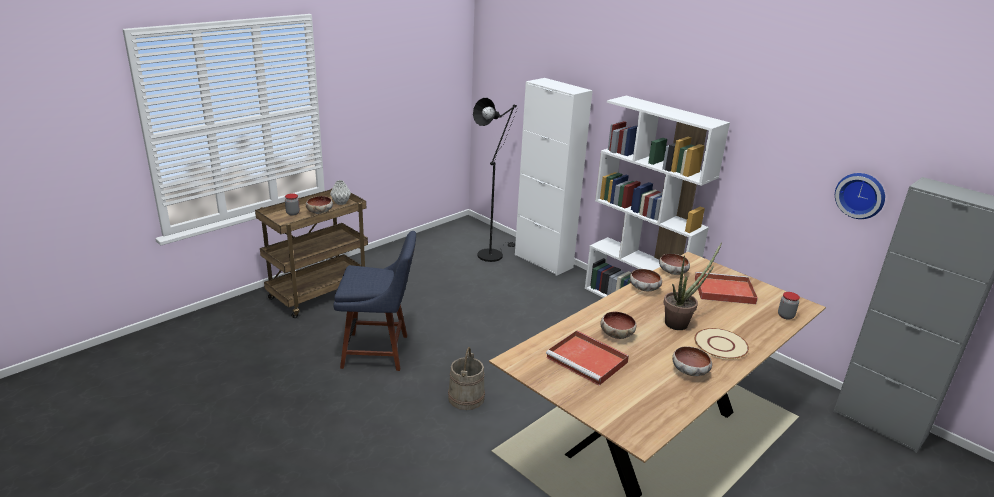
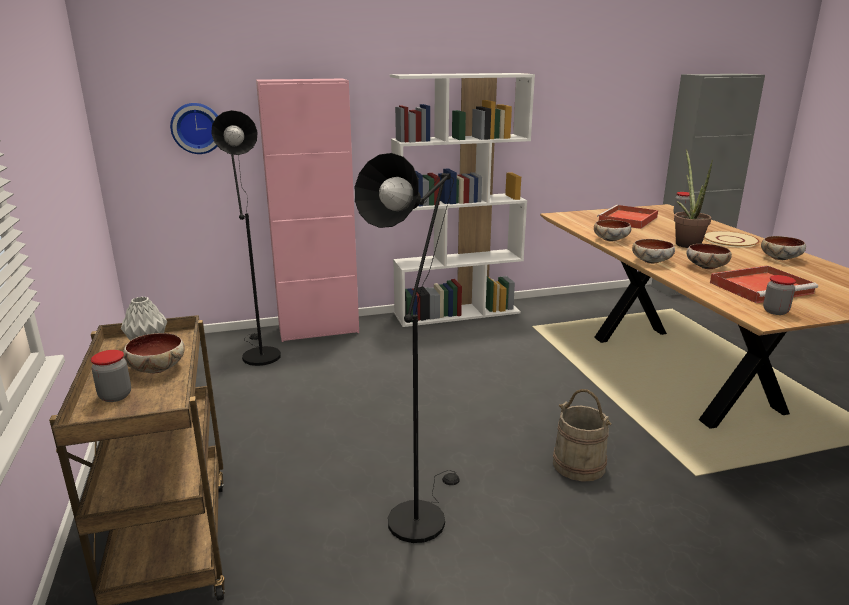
camera: 60 degrees left, 5 degrees down
(379, 351) = (420, 514): blue chair -> black floor lamp
(534, 365) = (775, 311): none -> jar
(543, 261) = (318, 330): white cabinet -> pink cabinet
(673, 272) = (582, 225): bowl -> bowl (652, 261)
(861, 195) = (636, 107): wall clock -> wall clock (197, 128)

